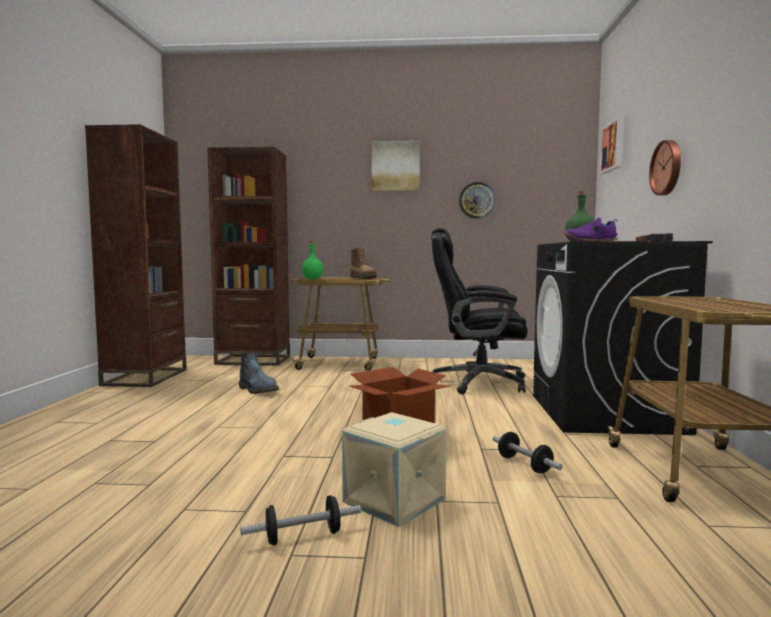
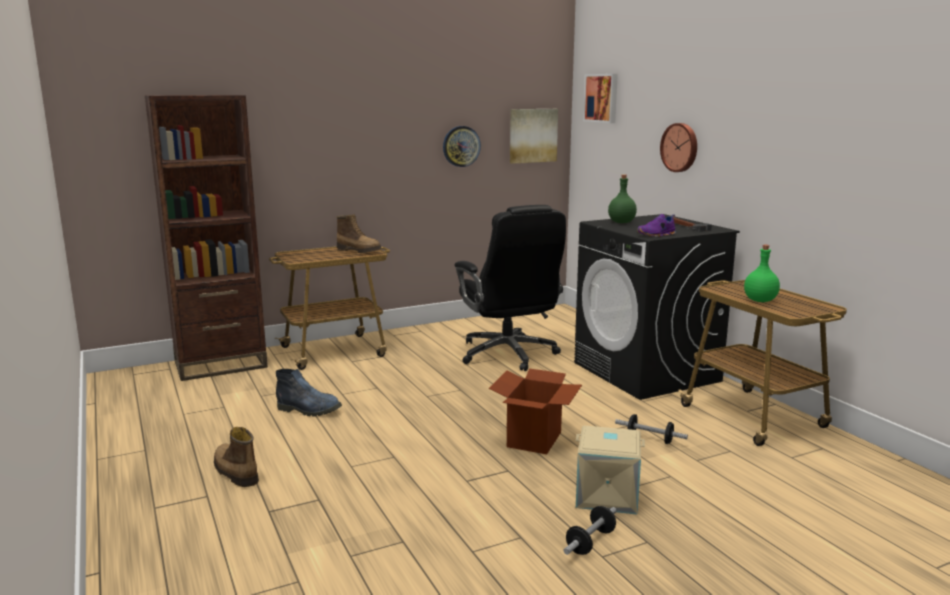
camera: 30 degrees left, 10 degrees up
(140, 414) = (235, 472): none -> boot
(146, 377) = (128, 420): brown bookcase -> none
(312, 279) = (305, 260): green bottle -> green bottle (759, 300)
(395, 166) = (372, 107): picture -> picture (532, 135)
(477, 382) = (508, 354): black office chair -> black office chair turned 90 degrees counterclockwise

